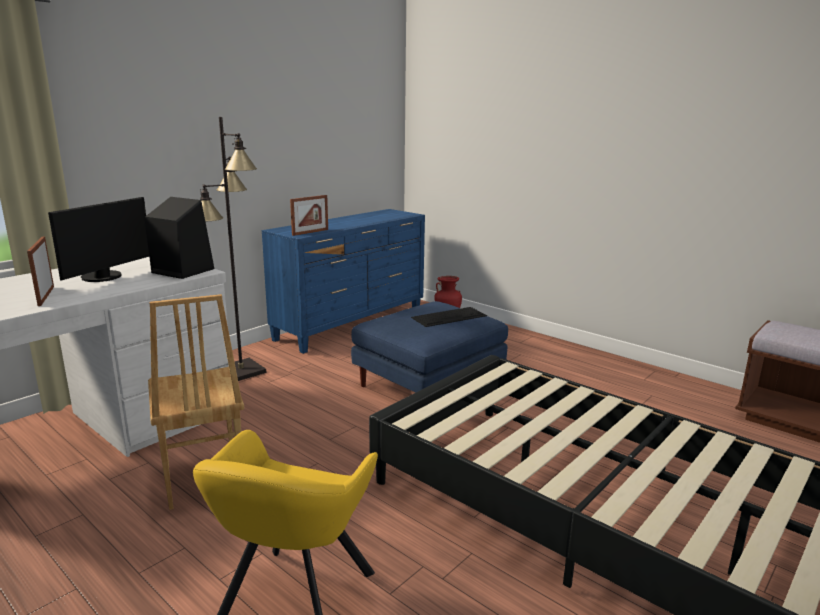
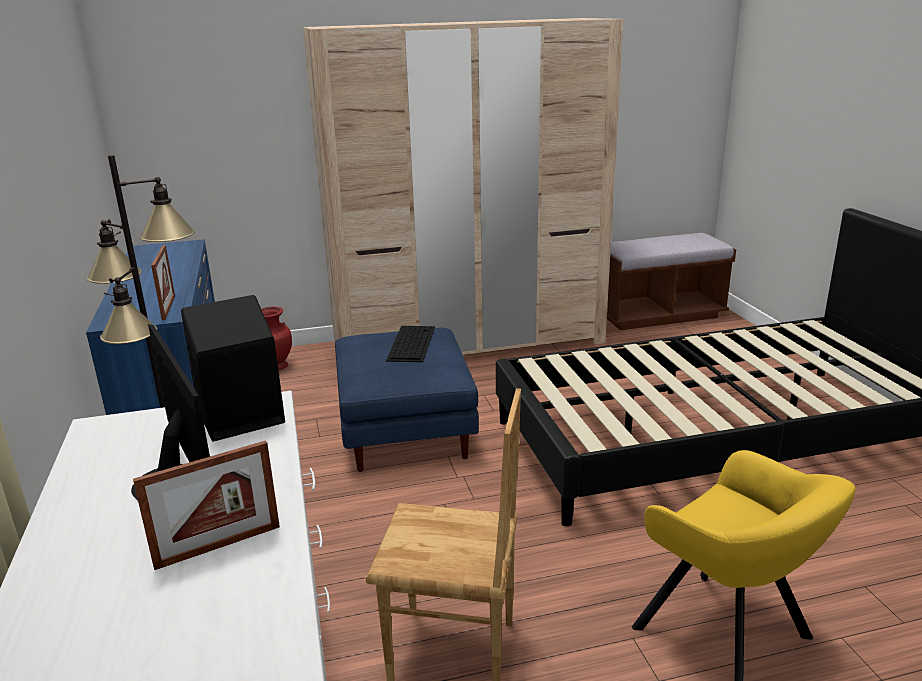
camera: 55 degrees left, 5 degrees up
(46, 296) = (218, 546): picture frame -> picture frame turned 45 degrees counterclockwise
(587, 364) = (469, 343): none -> beige wardrobe

